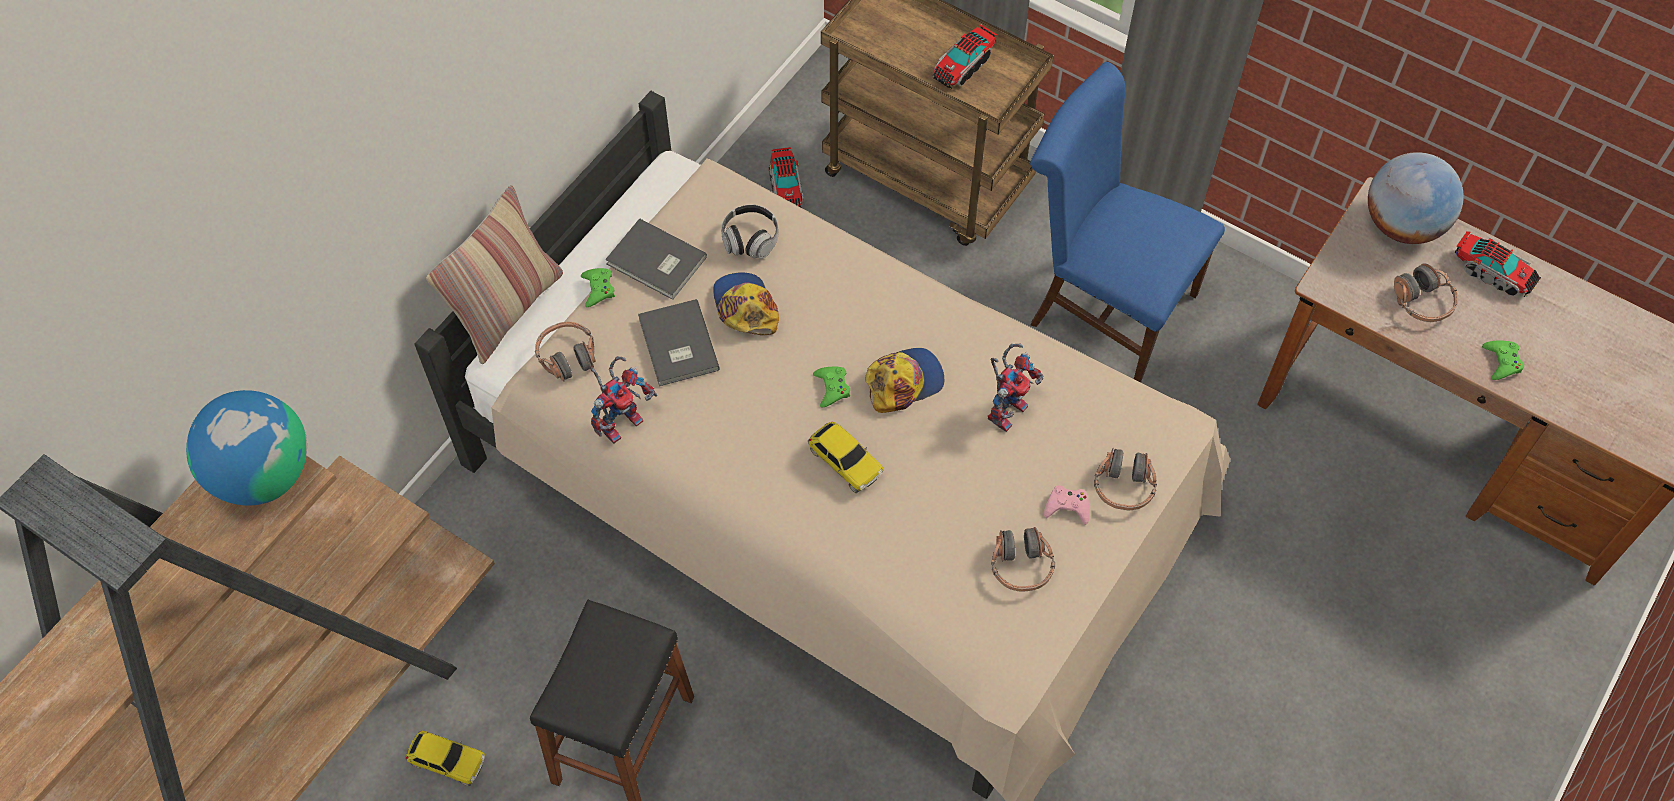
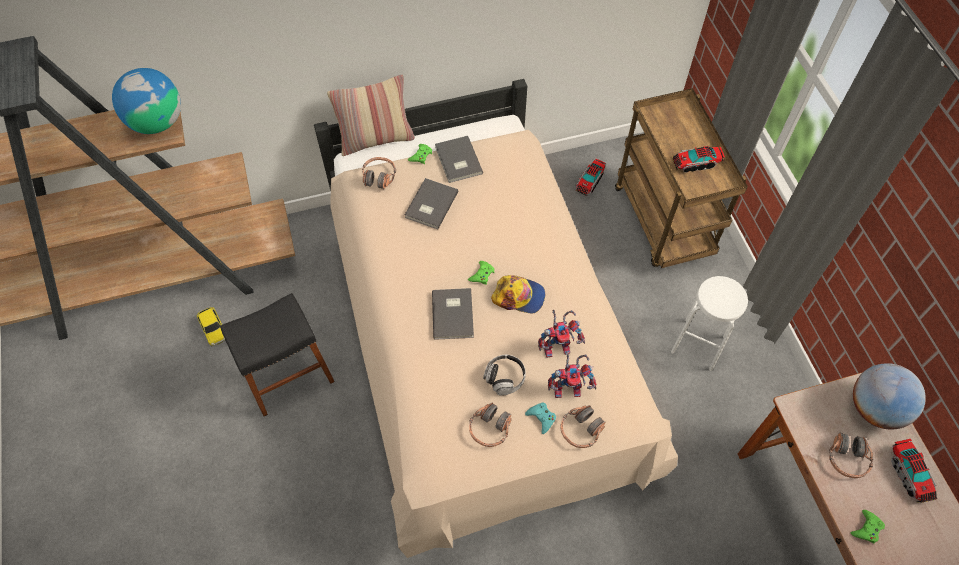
camera: 40 degrees right, 0 degrees up
(622, 419) = (374, 221): toy robot -> toy robot (569, 387)
(745, 307) = (478, 209): cap -> none
(750, 239) = (510, 179): headphones -> headphones (505, 378)
(845, 462) = (454, 314): toy car -> grey book
(1067, 507) = (541, 418): pink game controller -> turquoise game controller
(1103, 305) = (698, 344): blue chair -> white stool

